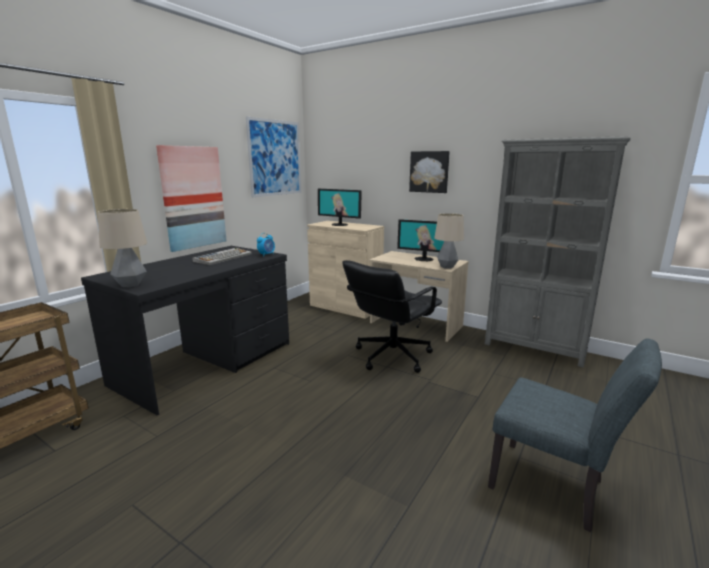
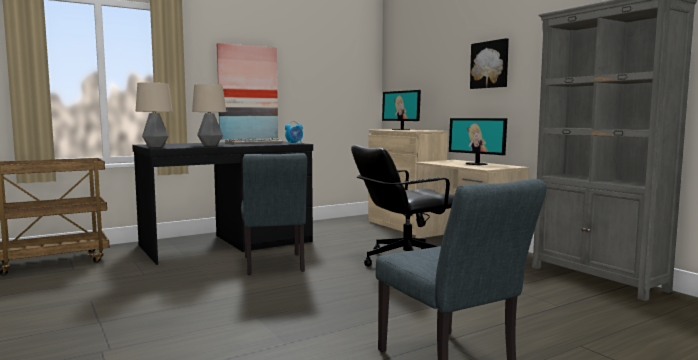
camera: 25 degrees right, 10 degrees down
(275, 158) = (344, 62): picture -> none
(286, 388) = (274, 266): none -> grey chair
(447, 267) = (489, 168): table lamp -> table lamp (210, 145)

